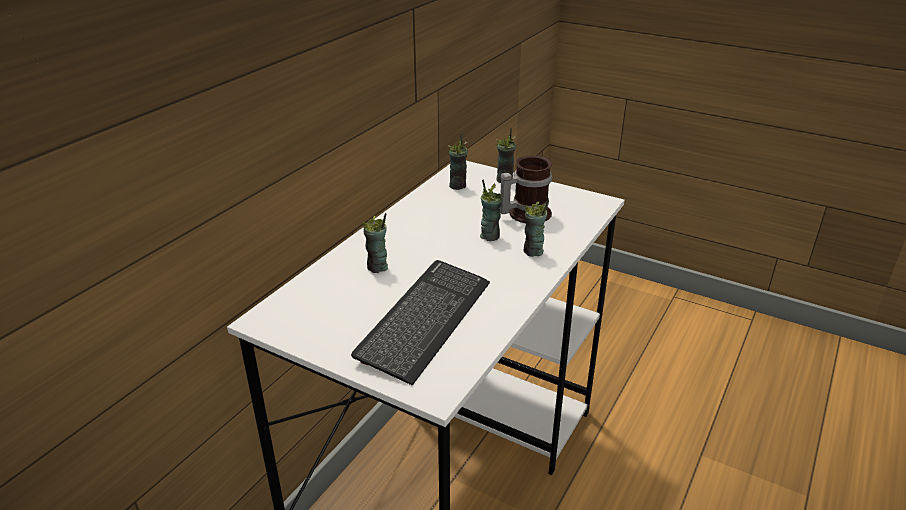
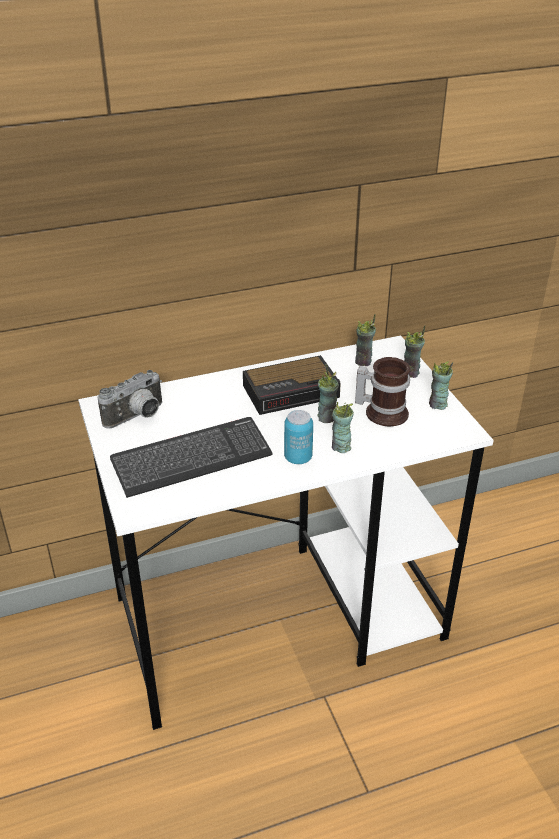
camera: 40 degrees right, 5 degrees up
(319, 312) = (137, 417): none -> camera
(377, 267) = (213, 403): cup -> cup (437, 404)
(433, 229) = (293, 391): none -> alarm clock
(513, 275) = (298, 458): none -> can

